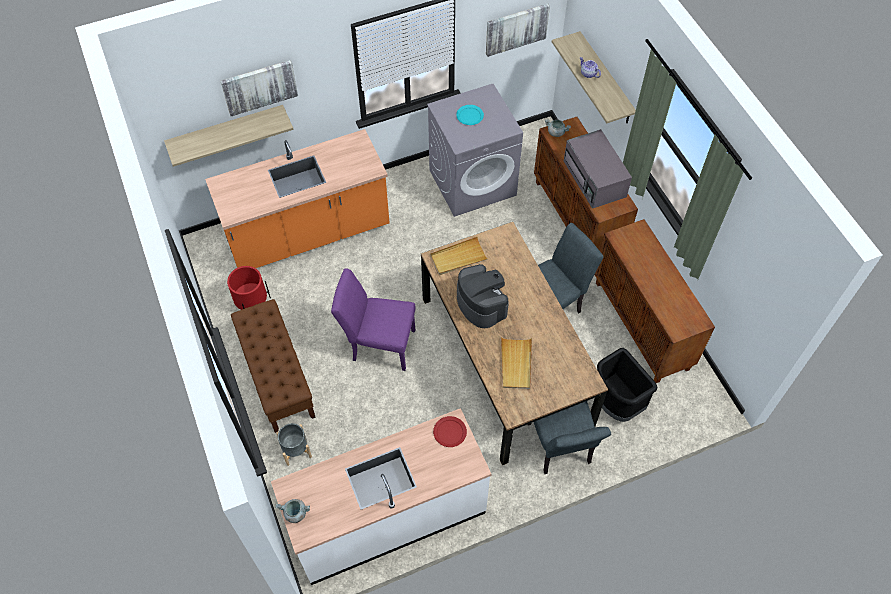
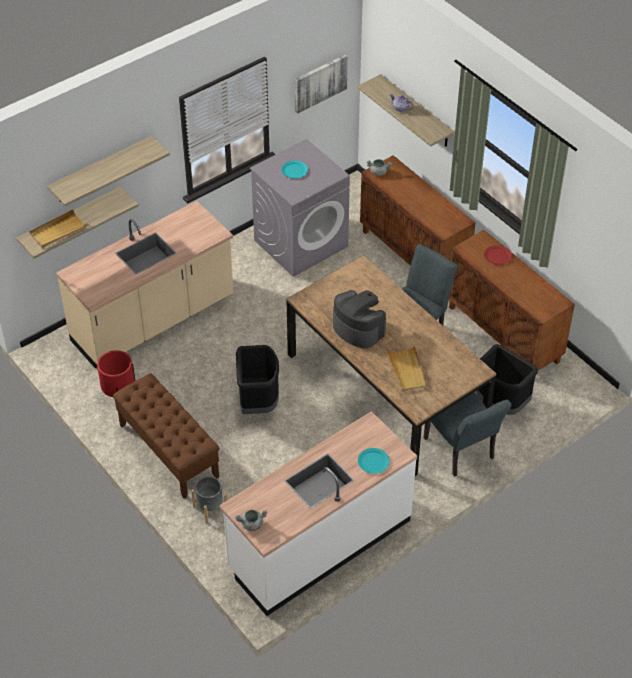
camera: 15 degrees left, 10 degrees down
(259, 87) = (101, 170): picture -> shelf
(308, 235) = (153, 321): orange counter -> beige counter
(378, 344) = (258, 402): purple chair -> black trash can
(443, 470) = (373, 462): none -> turquoise plate
(449, 432) = (368, 432): red plate -> red plate (497, 256)
(458, 258) = (323, 295): beige tray -> beige tray (58, 231)
(595, 179) = (428, 205): grey microwave -> none

